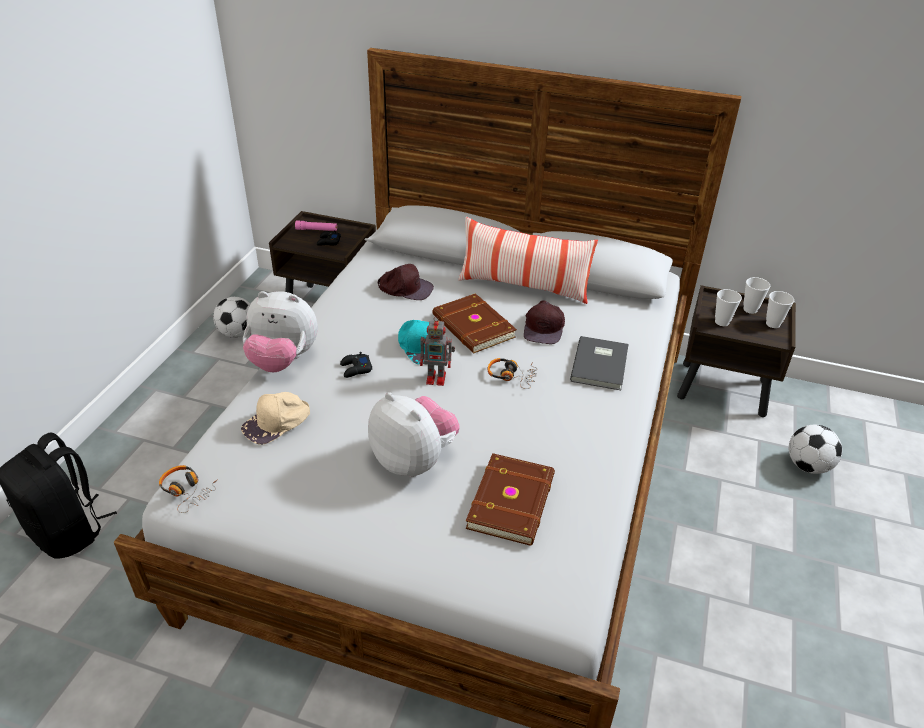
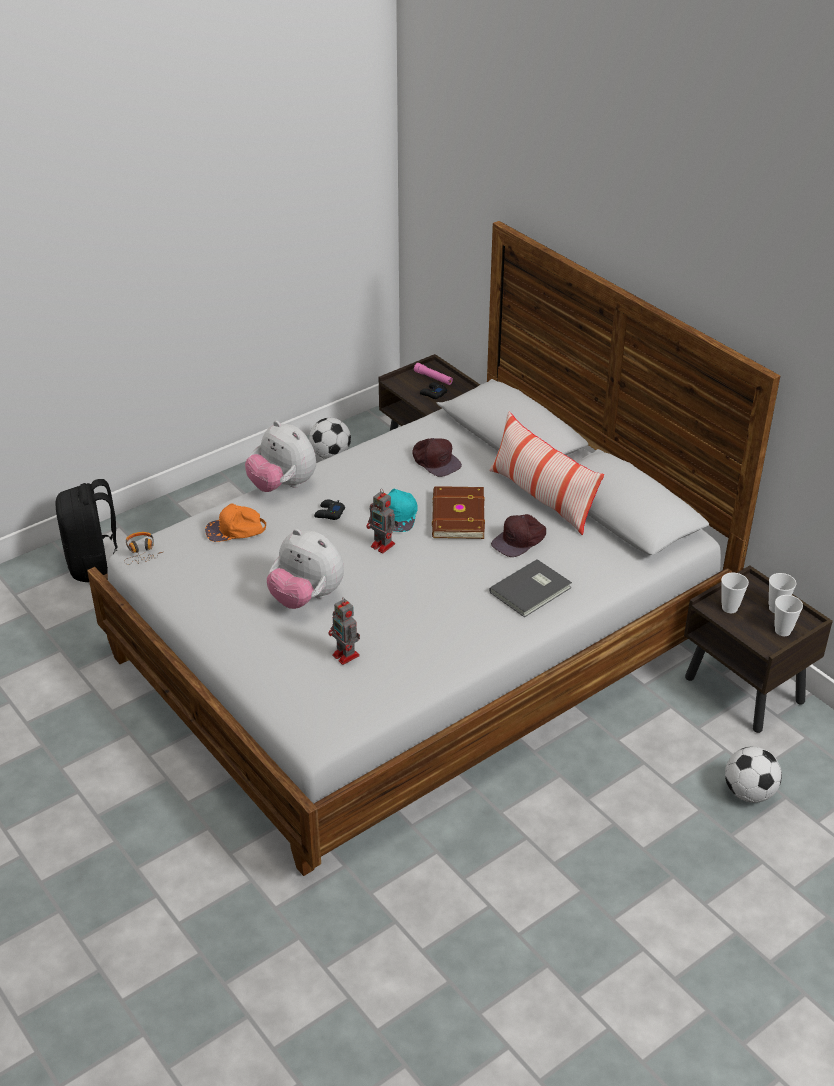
camera: 35 degrees right, 0 degrees up
(277, 422) = (235, 530): beige cap -> orange cap
(414, 460) = (306, 598): plush toy -> plush toy turned 135 degrees clockwise
(512, 376) = (445, 568): headphones -> none
(513, 501) = (346, 656): brown book -> toy robot

